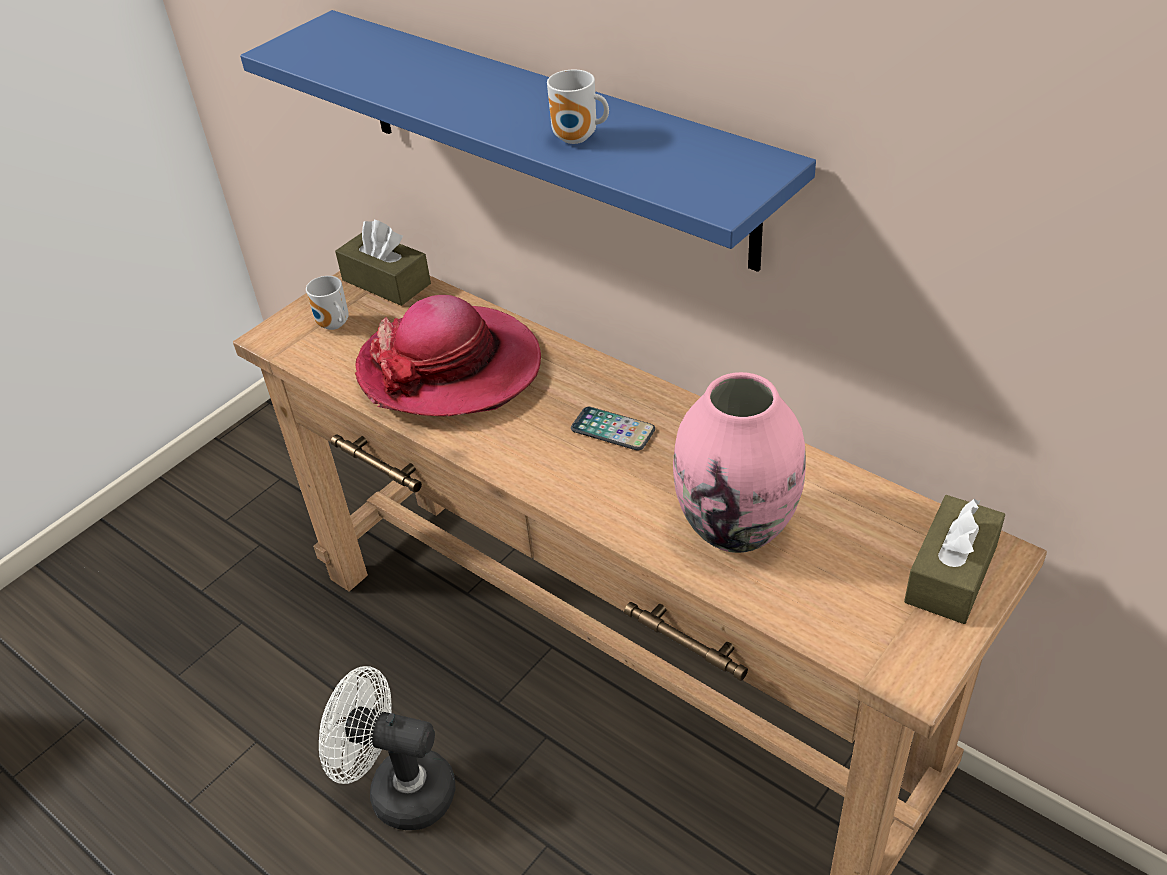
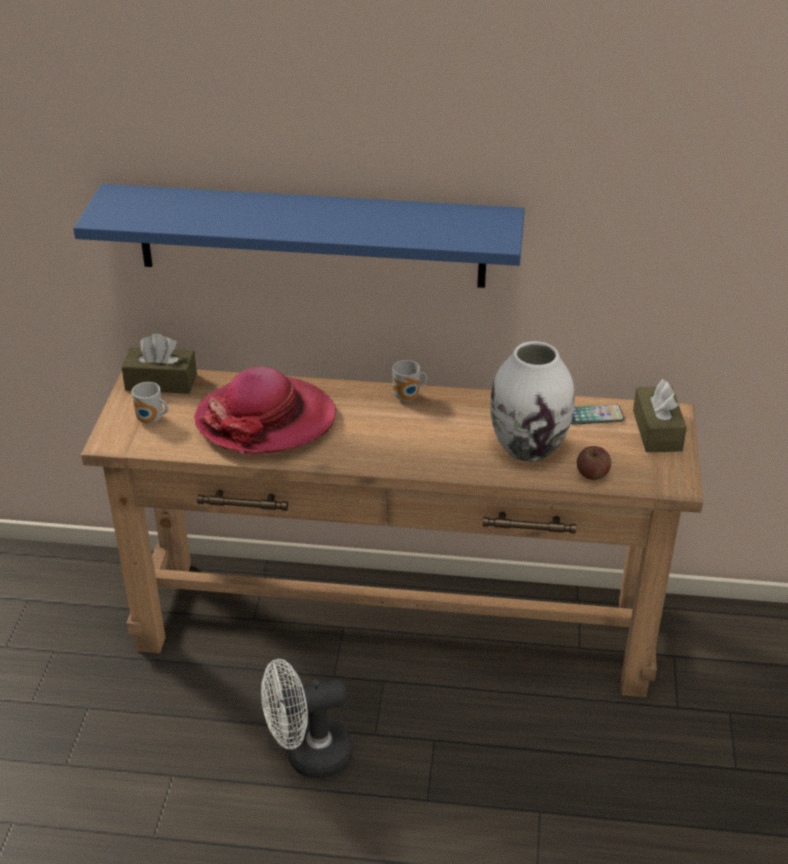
camera: 35 degrees left, 5 degrees down
(577, 139) = (379, 227): mug -> mug (408, 398)
(613, 430) = (409, 421): phone -> phone (594, 416)
(737, 526) = (528, 447): pink vase -> white vase
(793, 605) = (592, 474): none -> apple

